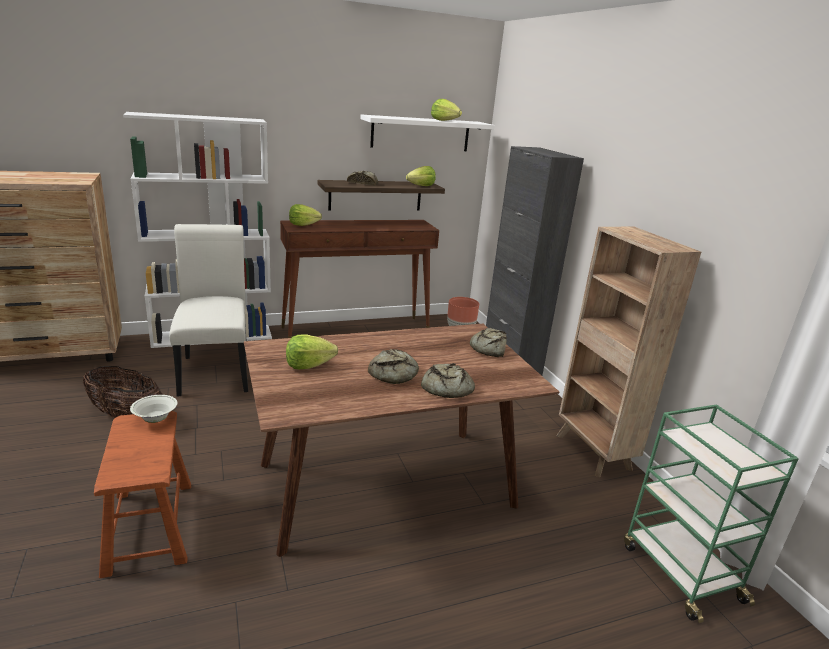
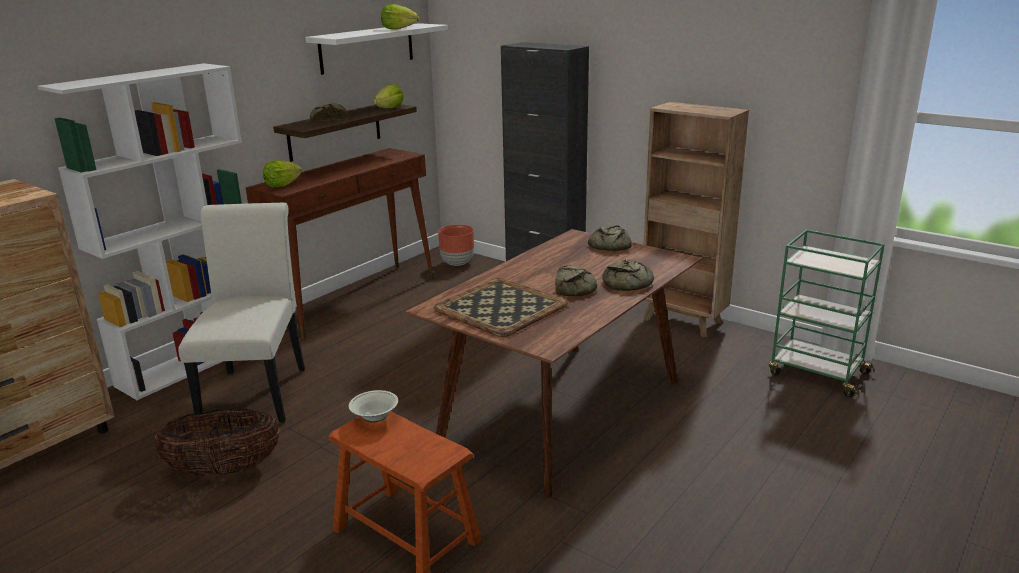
camera: 30 degrees left, 0 degrees up
(215, 370) = (257, 391): white chair -> white chair turned 45 degrees clockwise
(308, 365) = (499, 307): lettuce -> tray

